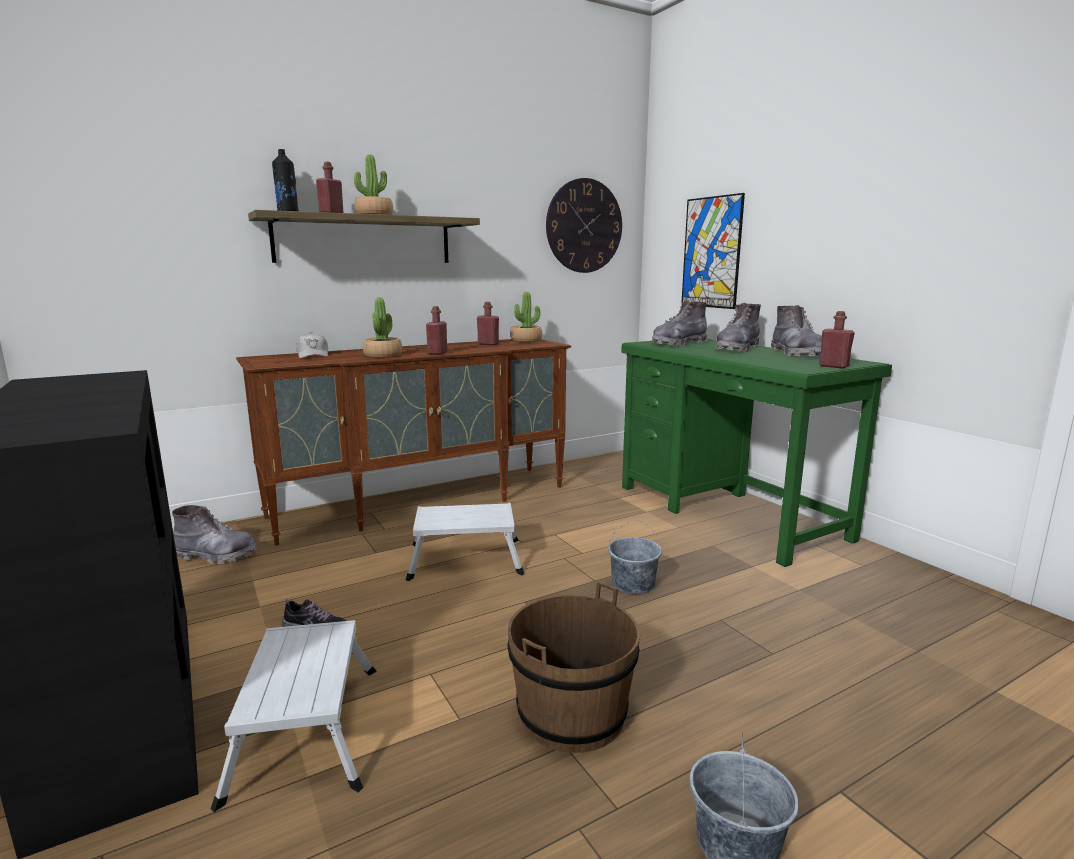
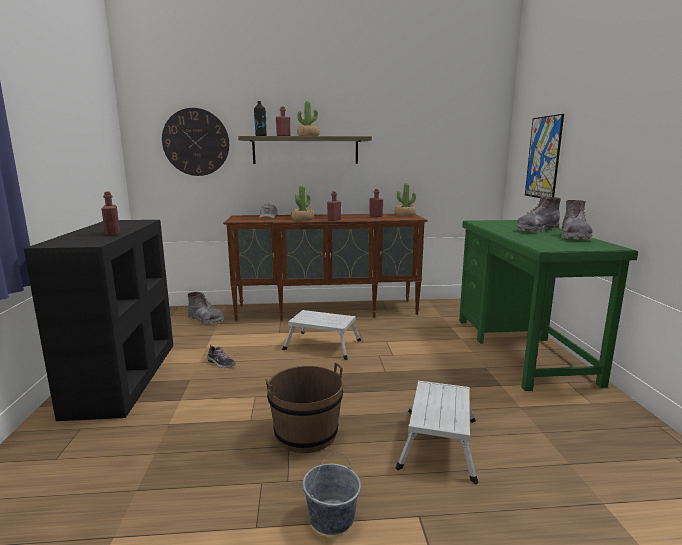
camera: 25 degrees right, 0 degrees up
(305, 731) = (182, 406): white step ladder -> white step ladder (438, 443)
(584, 226) = (459, 138): wall clock -> wall clock (196, 142)
(632, 584) = (407, 378): grey bucket -> none
(678, 344) = (501, 223): grey boot -> none
(833, 366) = (579, 248): red bottle -> red bottle (112, 233)

